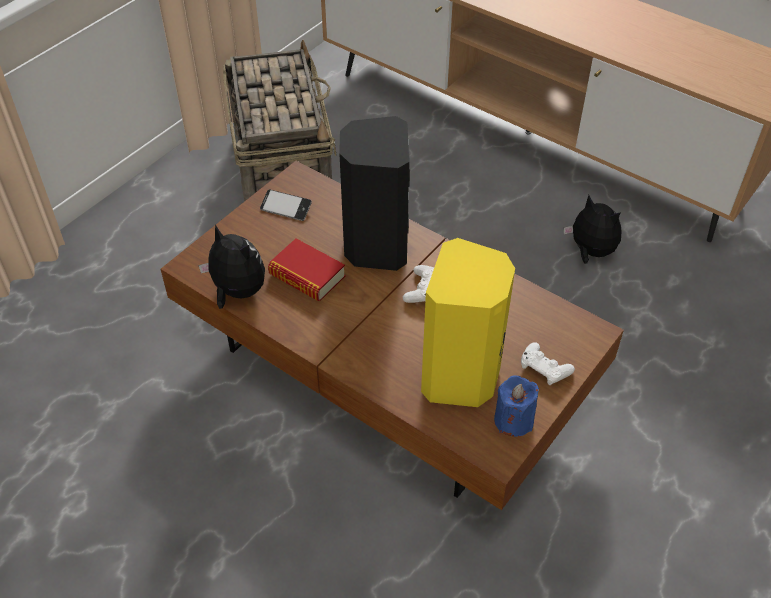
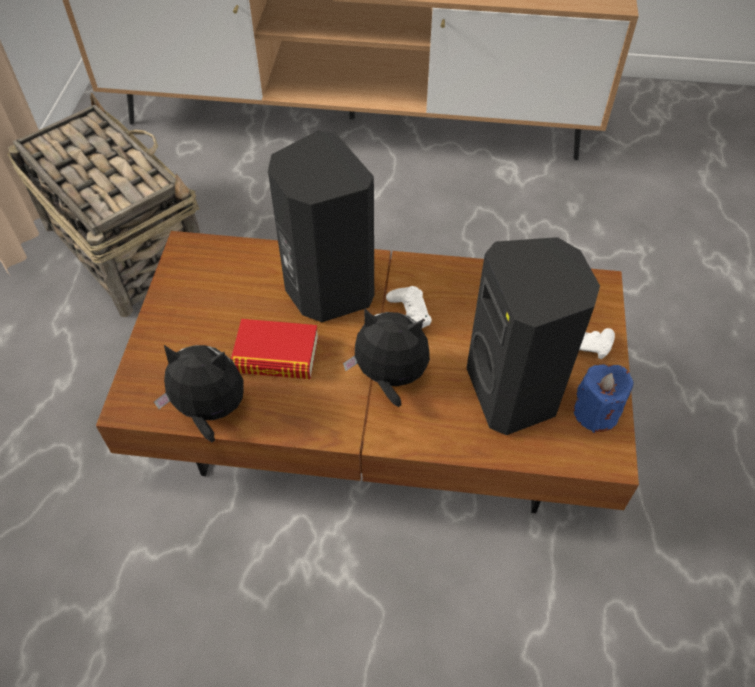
camera: 30 degrees left, 5 degrees up
(286, 208) = (198, 289): phone -> none
(462, 377) = (515, 392): yellow speaker -> black speaker
(590, 252) = (486, 210): plush toy -> plush toy (390, 378)

